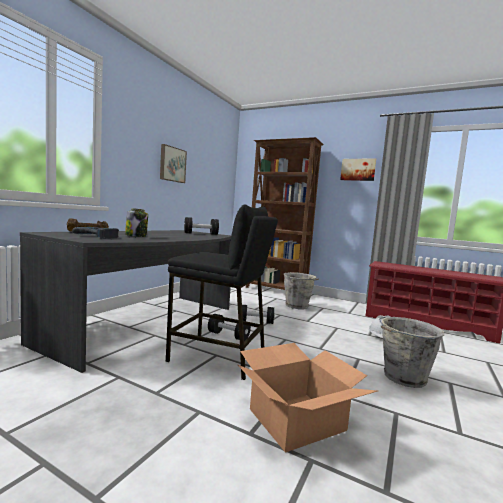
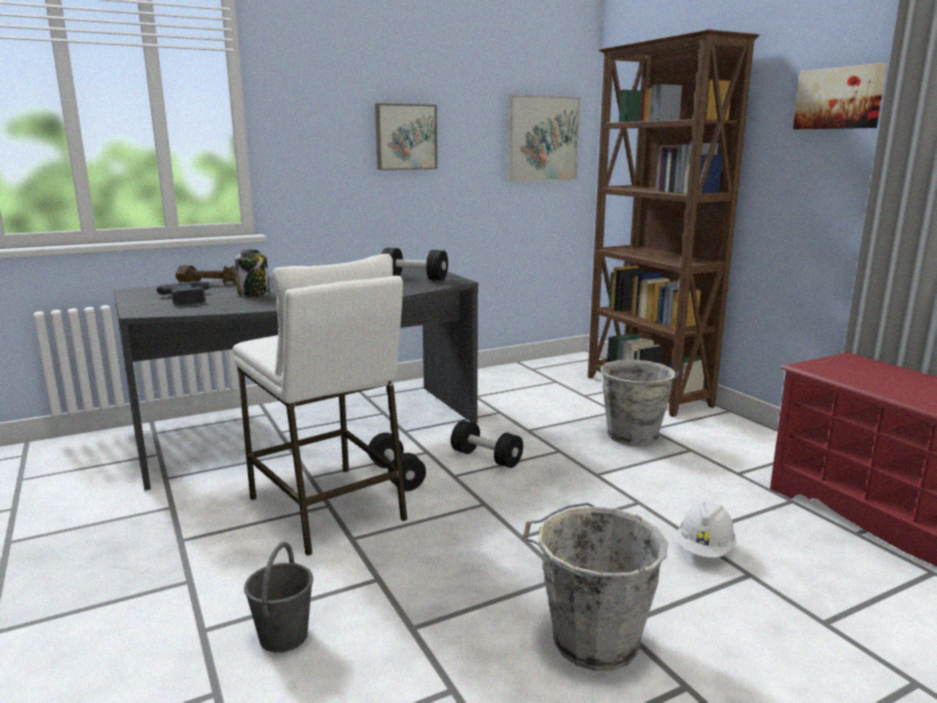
camera: 35 degrees right, 10 degrees up
(218, 356) = (327, 509): black stool -> white stool
(219, 177) = (542, 139): none -> picture
(296, 419) = (284, 636): cardboard box -> grey bucket

